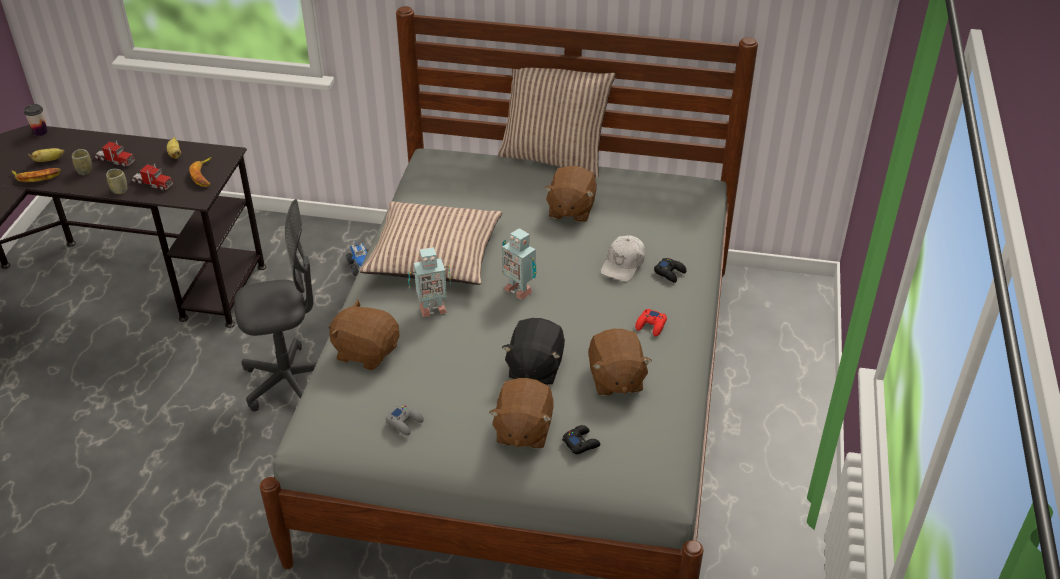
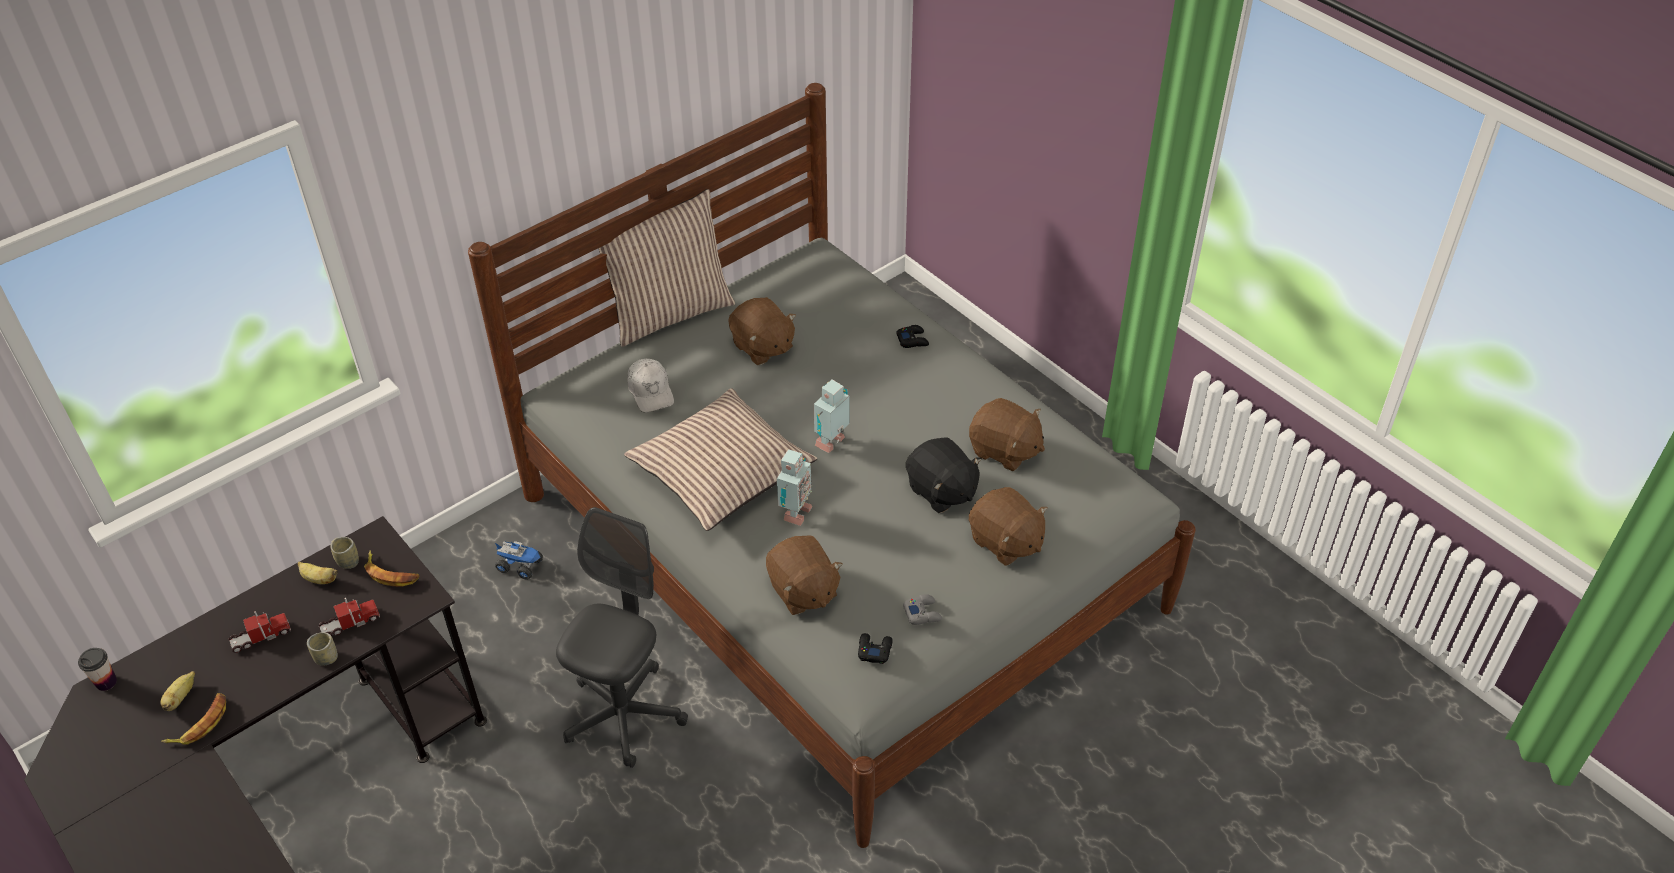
camera: 50 degrees left, 5 degrees up
(85, 171) = (246, 673): cup -> cup (348, 562)
(366, 352) = (802, 591): brown plush toy -> brown plush toy turned 90 degrees counterclockwise
(519, 289) = (832, 442): toy robot -> toy robot turned 135 degrees clockwise
(581, 442) = (1054, 514): black game controller -> black game controller (874, 650)
(623, 264) = (873, 360): white cap -> white cap (651, 391)
(651, 325) = (964, 391): red game controller -> none

